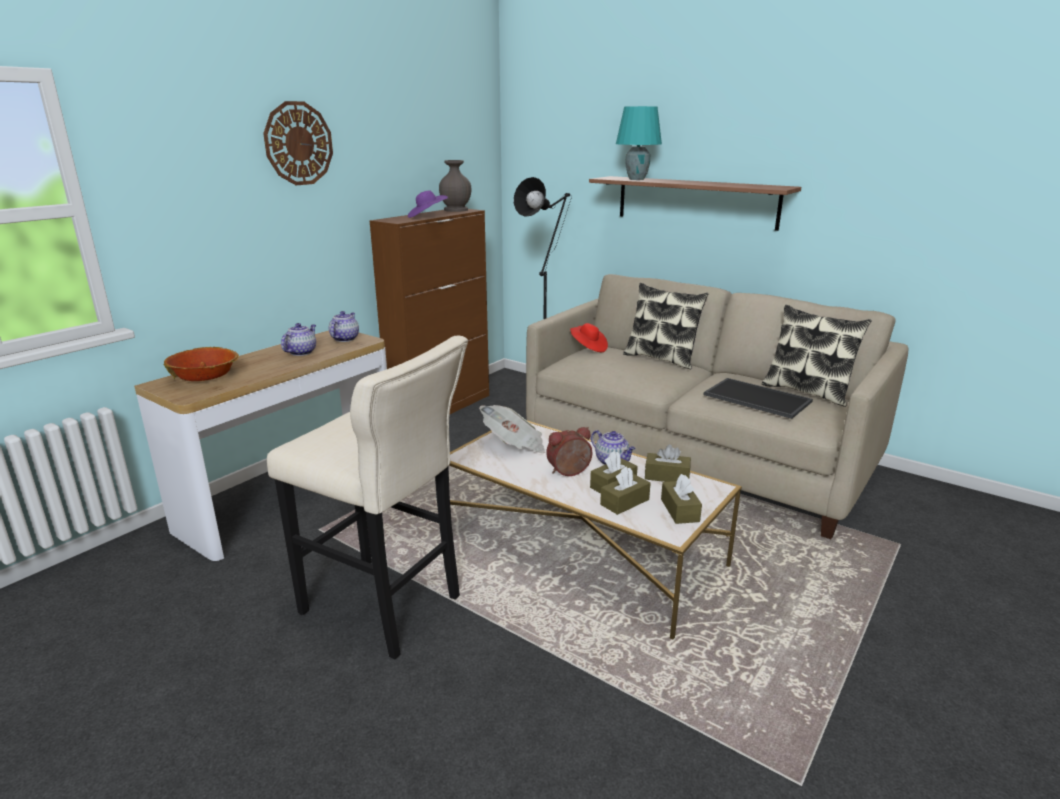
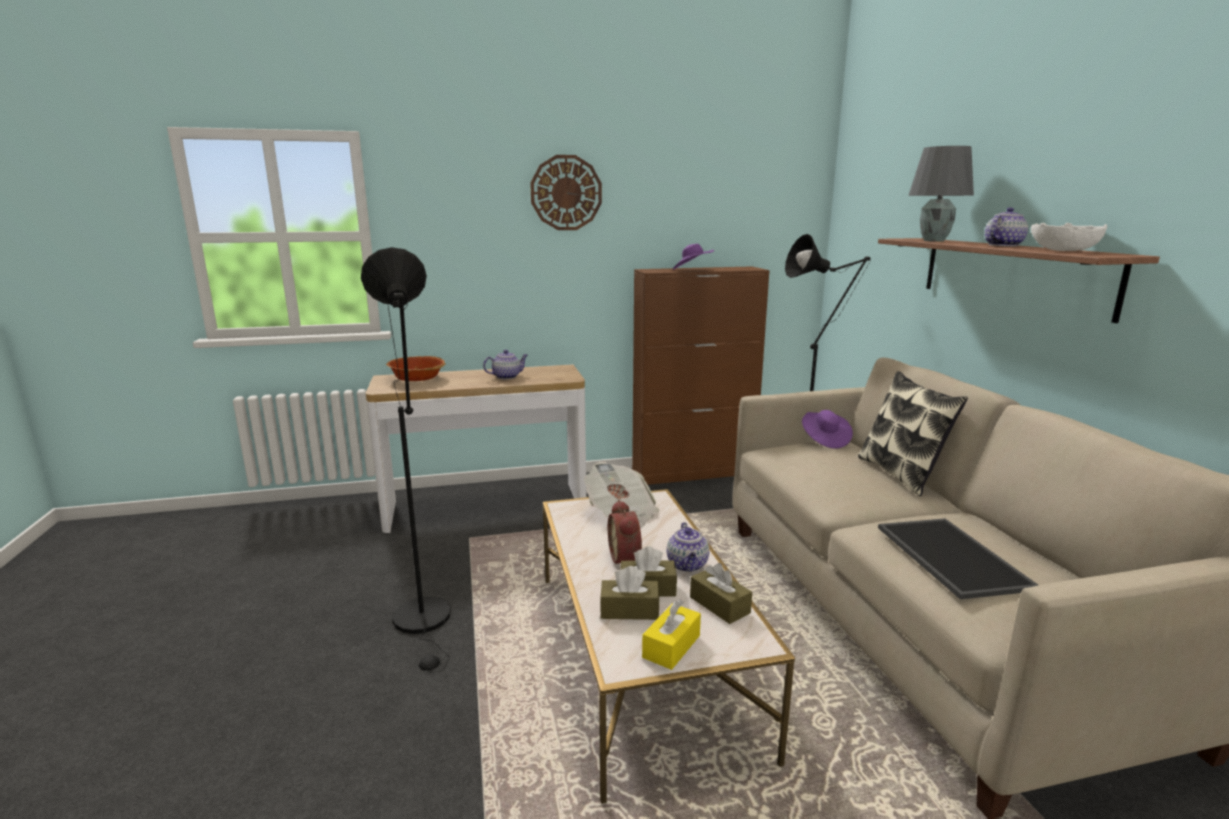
camera: 40 degrees right, 5 degrees down
(345, 339) = (557, 373): teapot -> teapot (1003, 245)
(386, 608) = (425, 622): beige stool -> black floor lamp
(456, 210) = (741, 267): grey vase -> none
(570, 473) = (627, 558): alarm clock -> alarm clock turned 120 degrees counterclockwise
(588, 348) = (824, 440): red hat -> purple hat
(636, 179) = (934, 241): turquoise table lamp -> grey table lamp
(679, 510) = (671, 646): brown tissue box -> yellow tissue box
(746, 185) = (1064, 250): none -> white bowl
(807, 391) = (1062, 576): pillow -> none

